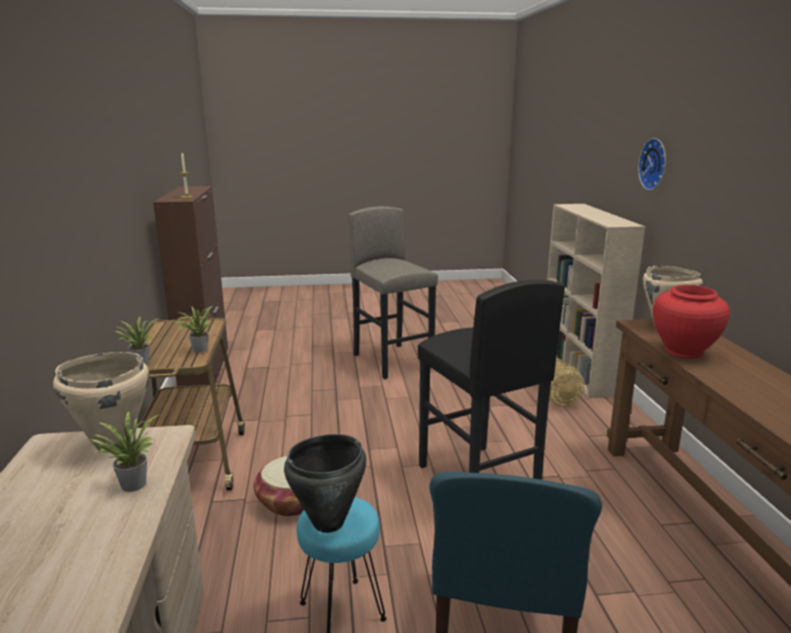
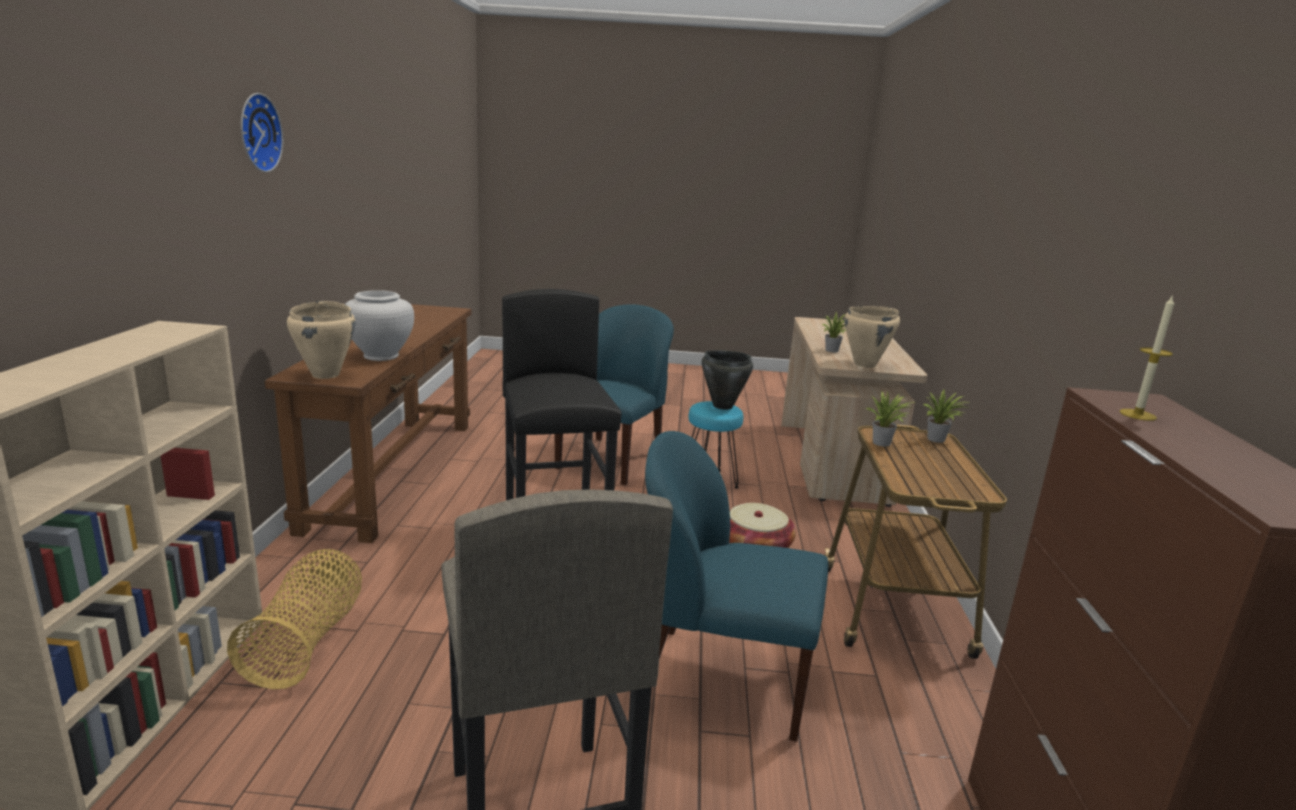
camera: 170 degrees left, 0 degrees up
(324, 407) = (722, 679): none -> blue chair
(655, 164) = (123, 208): wall clock -> wall clock (256, 132)
(683, 352) = (381, 356): red vase -> white vase

